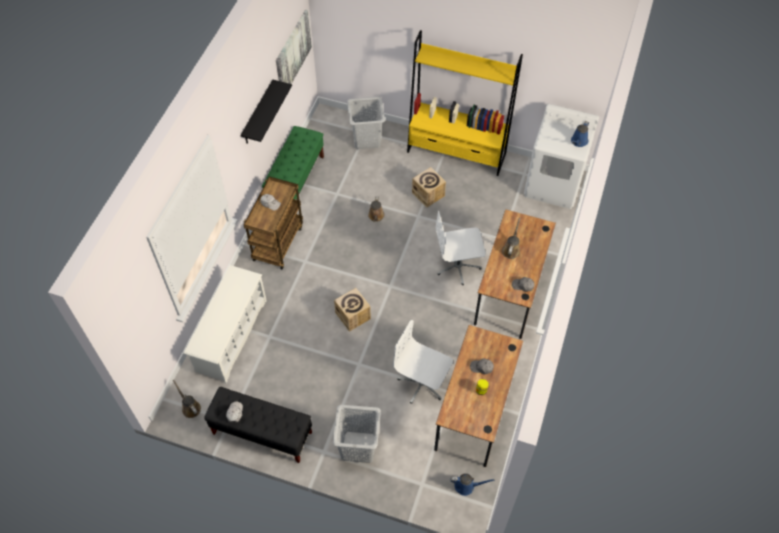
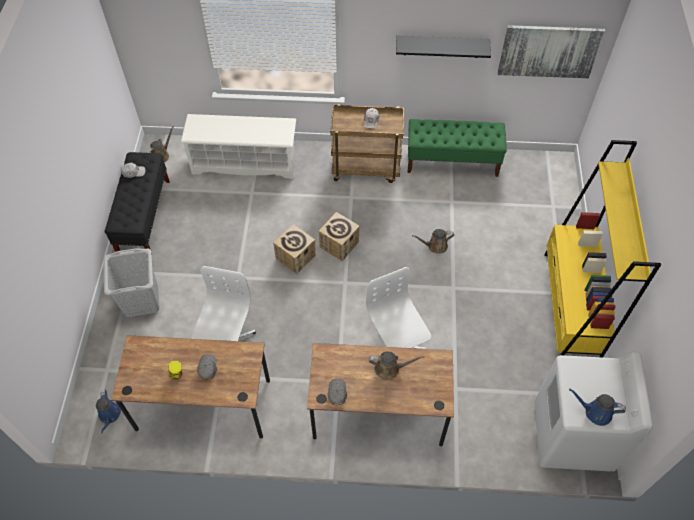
camera: 75 degrees right, 0 degrees up
(366, 139) = (544, 209): grey laundry basket -> none
(428, 194) = (490, 291): cardboard box -> cardboard box (339, 244)

